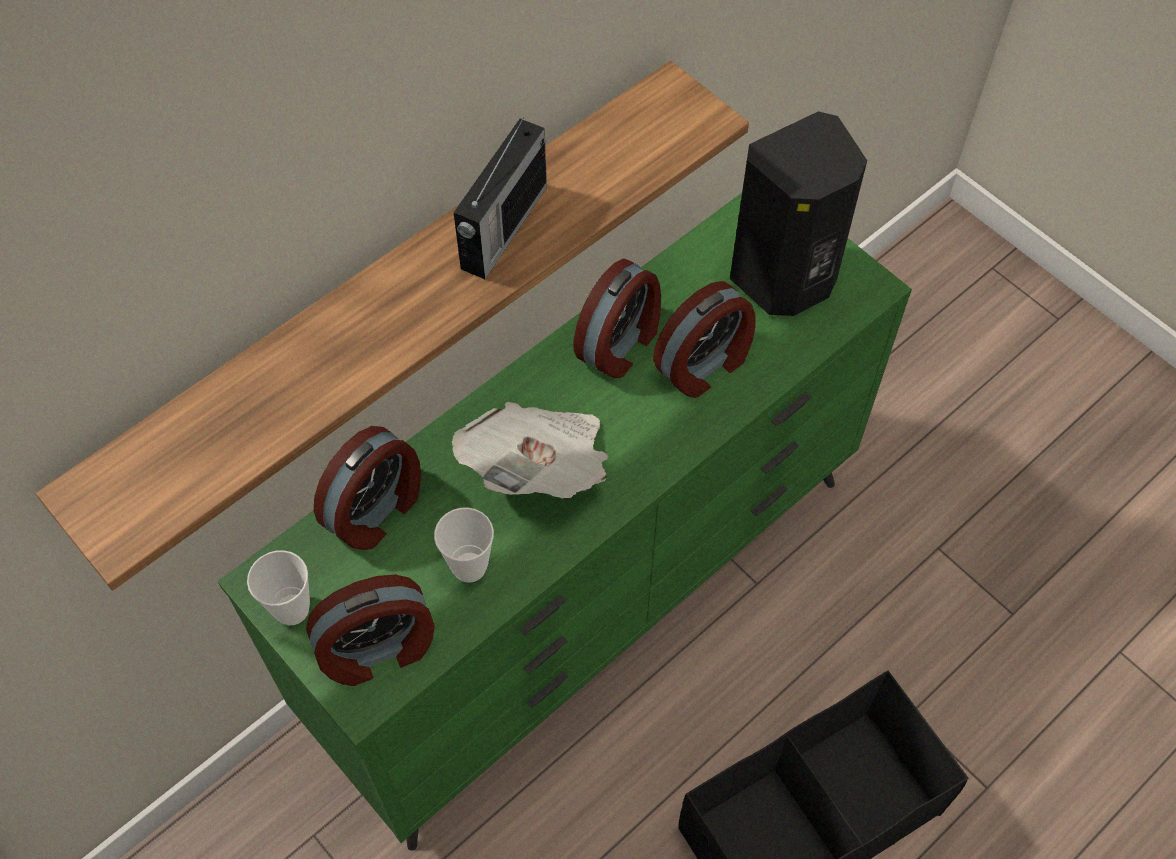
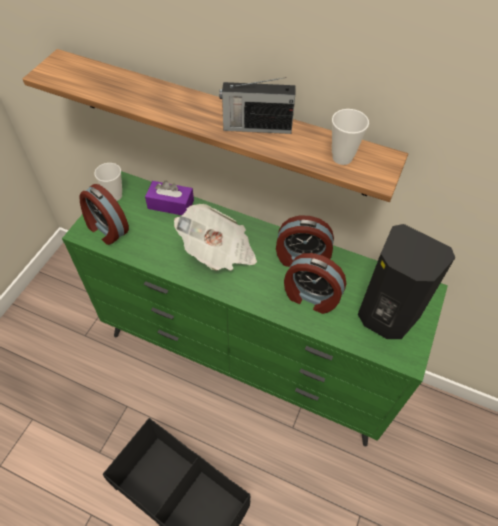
camera: 65 degrees right, 5 degrees down
(377, 510) = (171, 204): alarm clock -> purple tissue box
(469, 567) = (157, 245): cup -> cup (342, 157)

